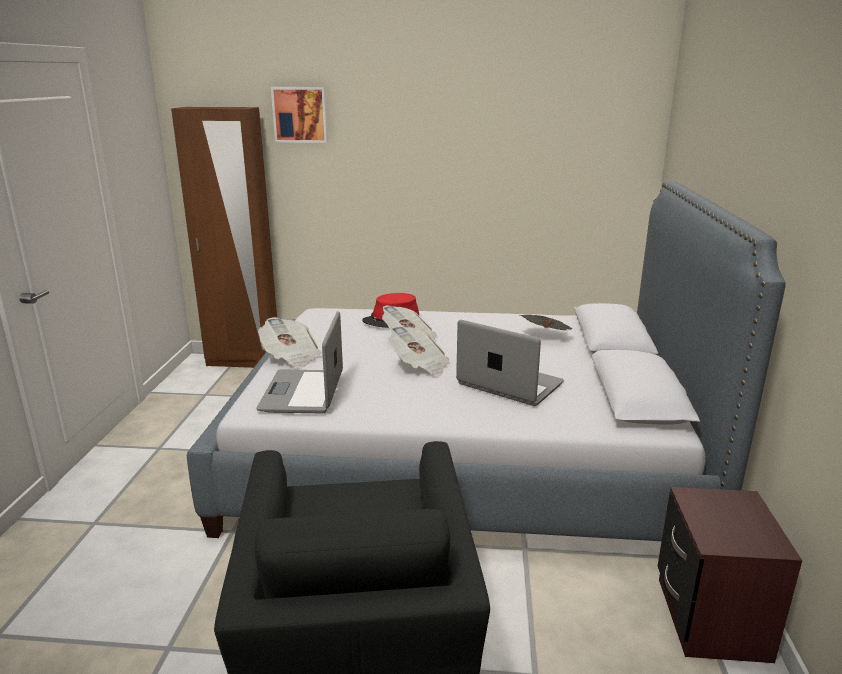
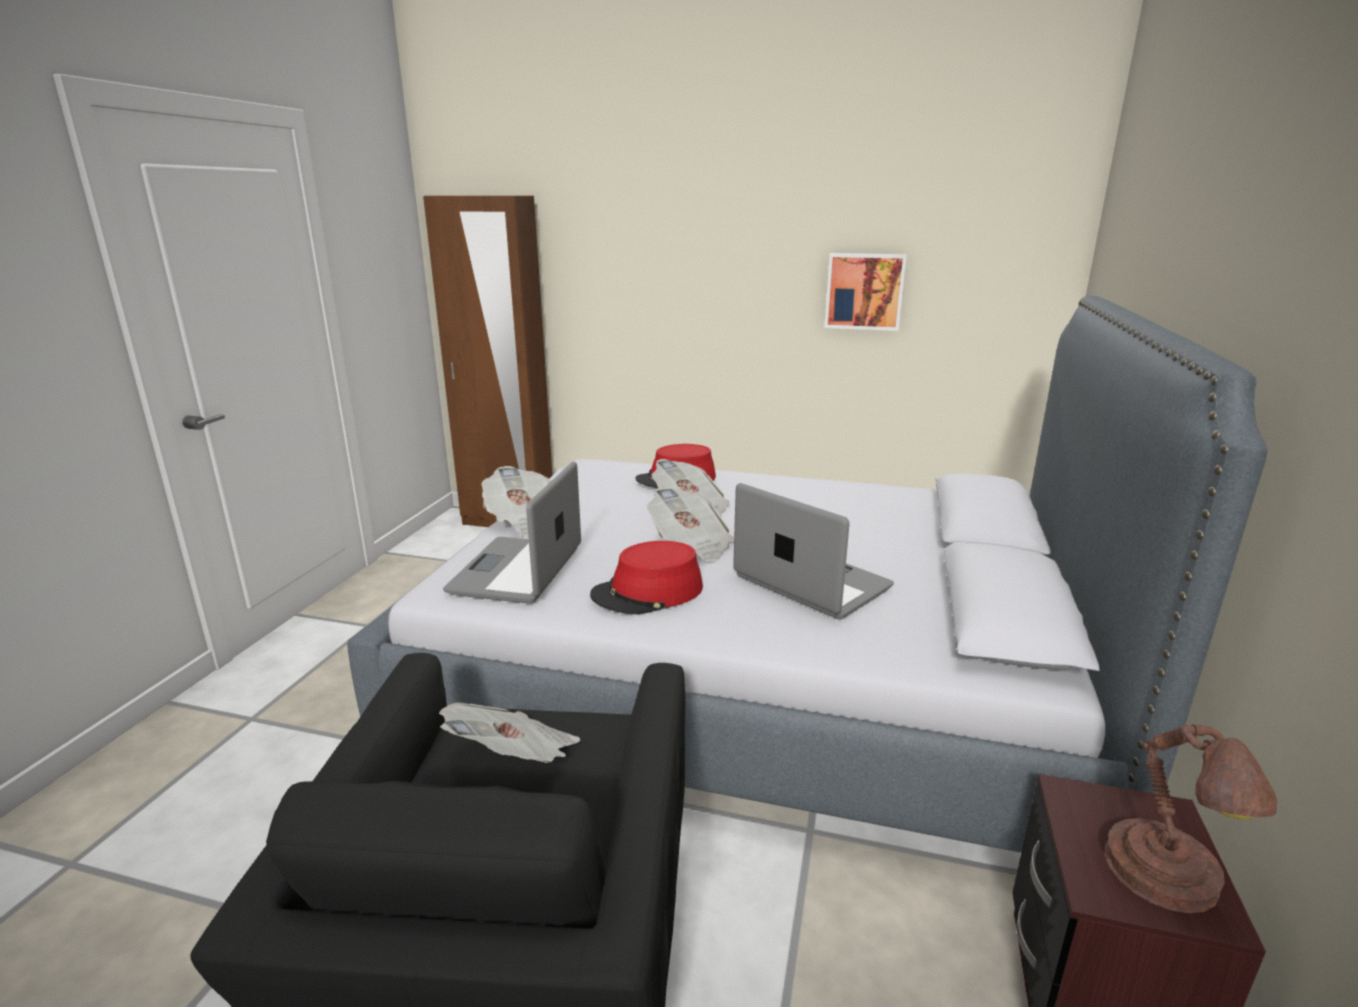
camera: 10 degrees right, 0 degrees up
(300, 114) = (586, 206): picture -> picture (864, 291)
(402, 399) = (648, 592): none -> red hat
(546, 336) = (887, 516): newspaper -> newspaper (515, 759)
(748, 532) = (1166, 877): none -> brown table lamp

